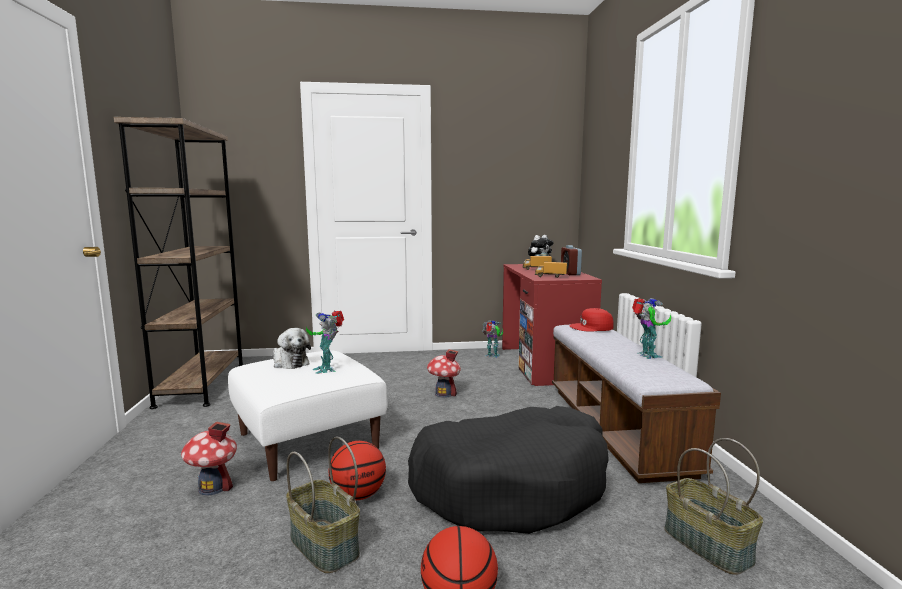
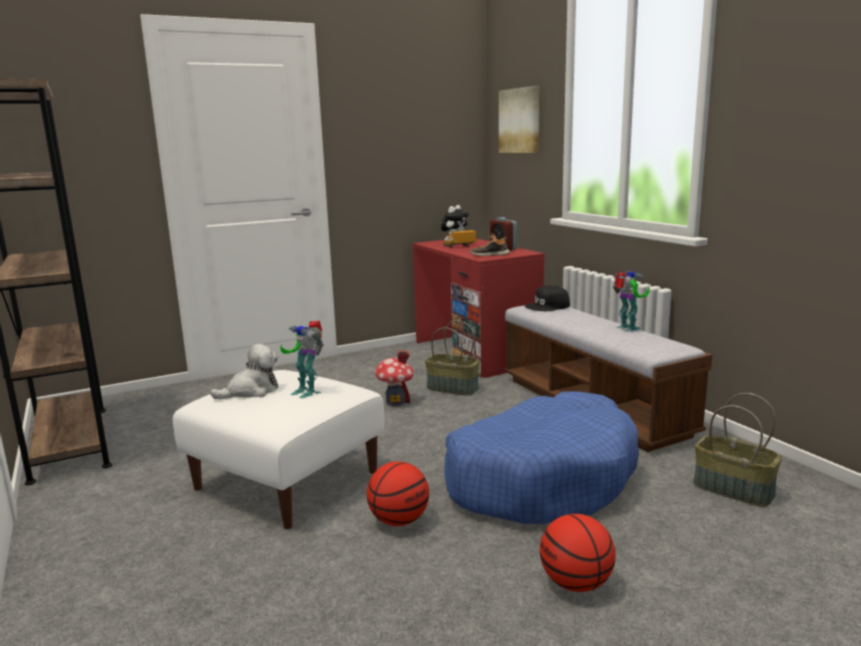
camera: 20 degrees left, 5 degrees up
(213, 488) = (223, 551): toy house -> none
(289, 362) = (251, 391): plush toy -> plush toy turned 60 degrees counterclockwise
(322, 546) = (408, 574): basket -> basket (451, 388)
(492, 356) = (413, 352): toy robot -> none
(511, 486) = (540, 478): black dog bed -> blue dog bed
(550, 276) = (489, 254): toy truck -> shoe
(592, 327) = (548, 306): red cap -> black cap
(601, 162) = (520, 120): none -> picture

